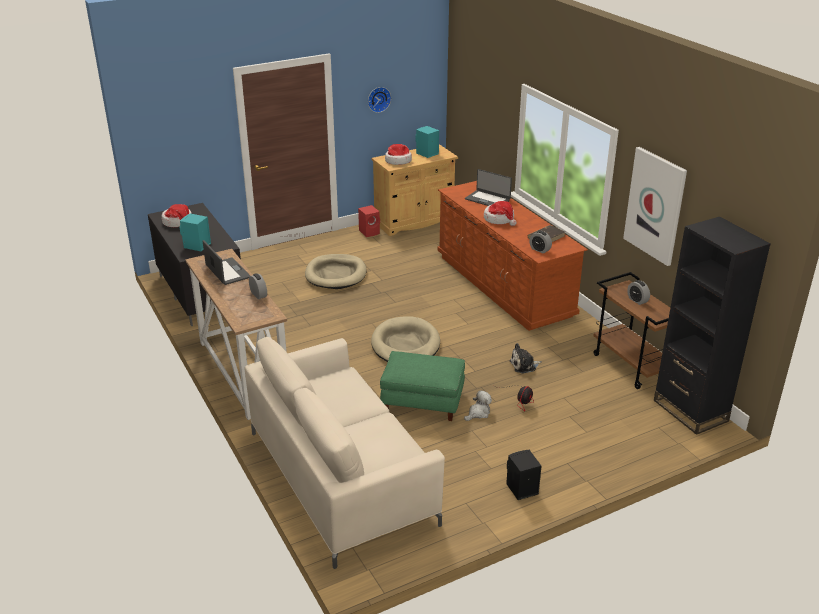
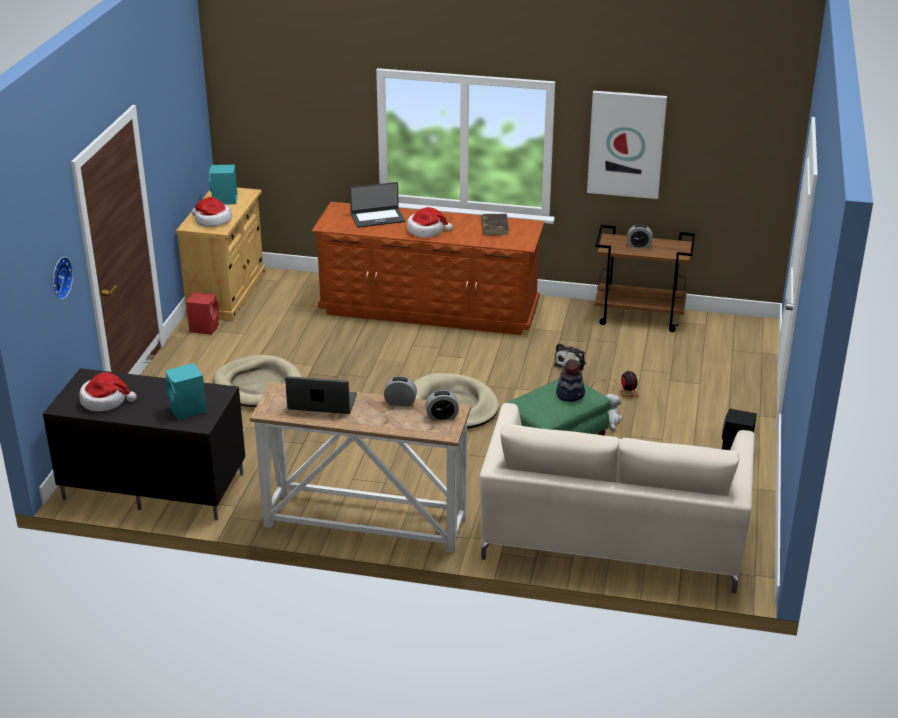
camera: 50 degrees left, 0 degrees up
(378, 99) = (170, 148): wall clock -> wall clock (59, 277)
(431, 368) = (570, 394): none -> hat
(540, 250) = (513, 240): alarm clock -> alarm clock (442, 417)
(690, 411) = (729, 326): black bookcase -> none

